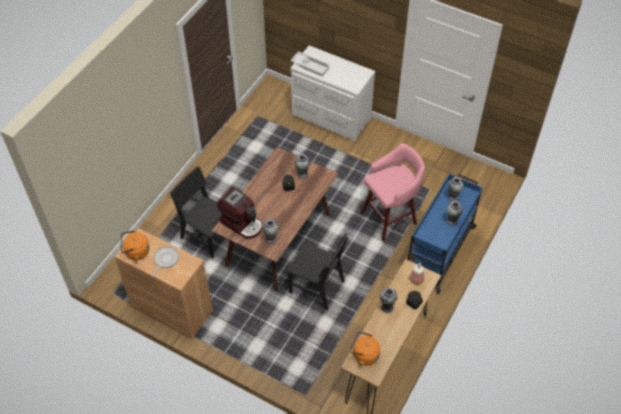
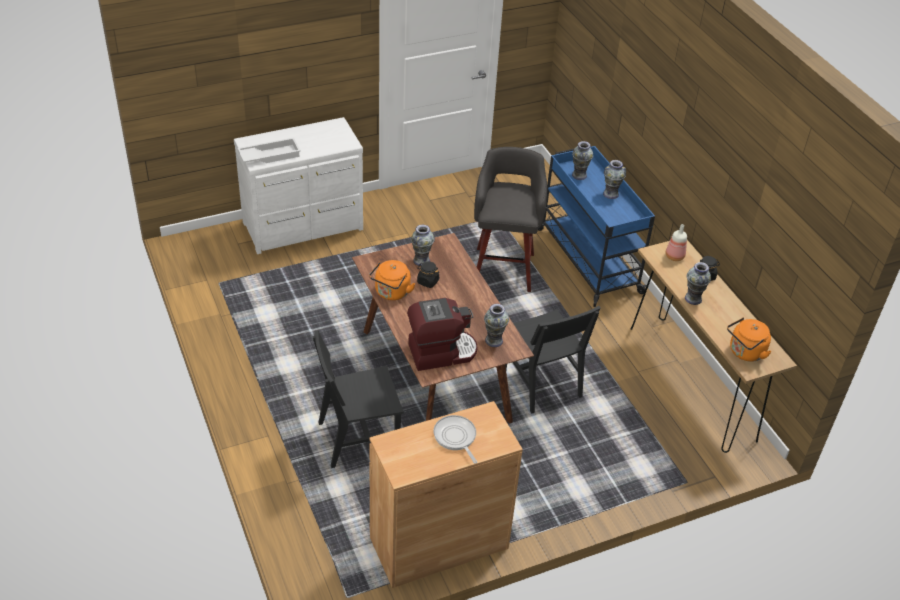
camera: 55 degrees left, 10 degrees down
(136, 252) = (411, 462): orange kettle -> orange kettle (391, 293)
(316, 287) = (541, 383): black chair -> black chair turned 90 degrees clockwise
(390, 217) = (503, 268): pink stool -> grey stool

